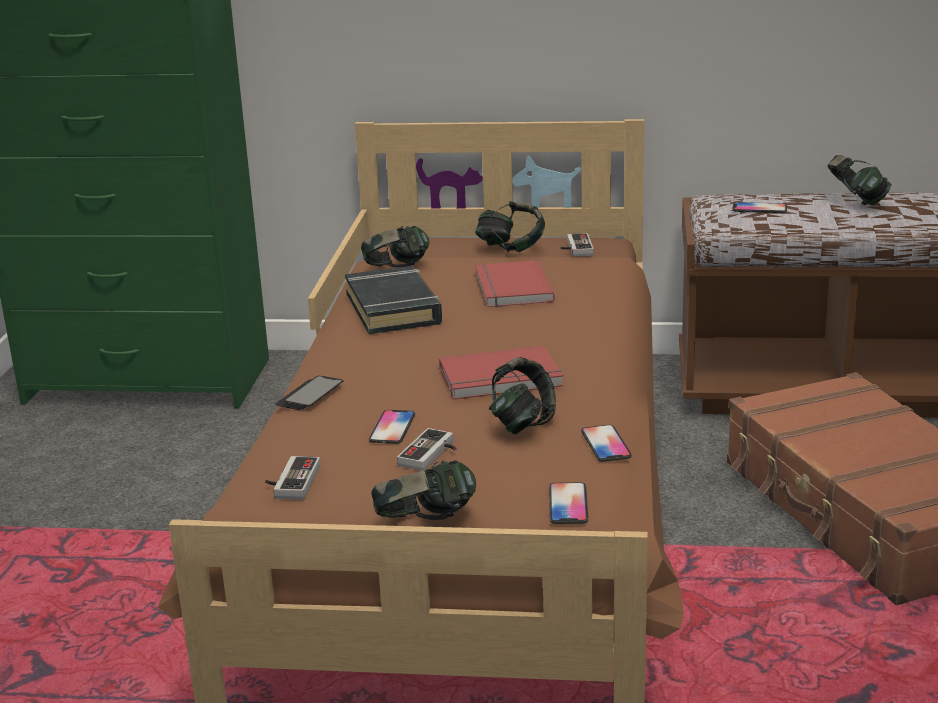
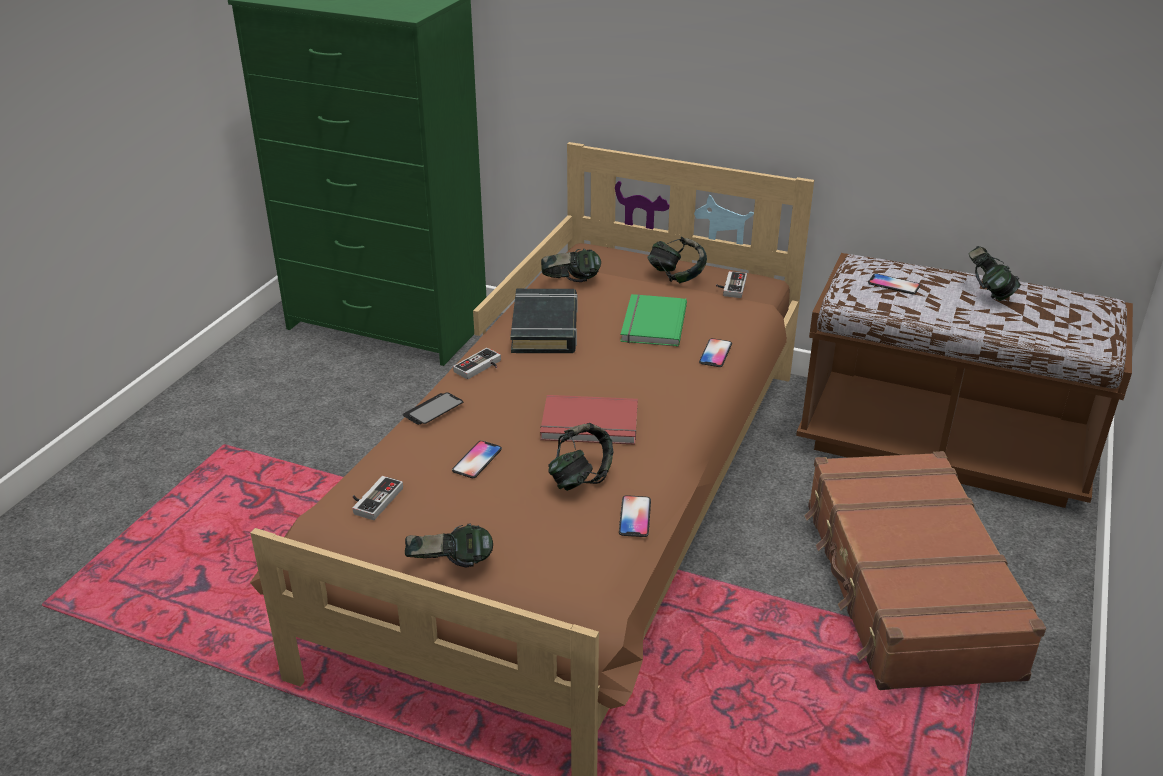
camera: 15 degrees right, 10 degrees up
(432, 455) = (492, 496): game controller -> game controller (481, 368)
(510, 288) = (651, 323): red book -> green book
(568, 505) = (570, 575): phone -> phone (715, 354)

